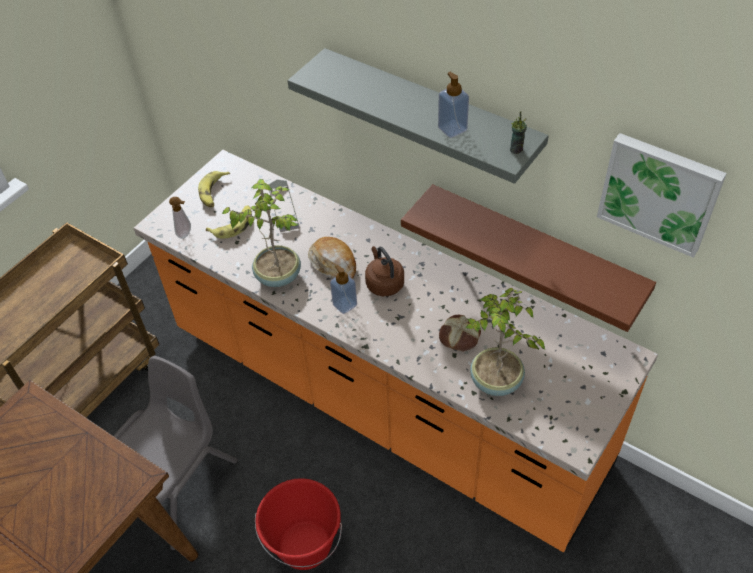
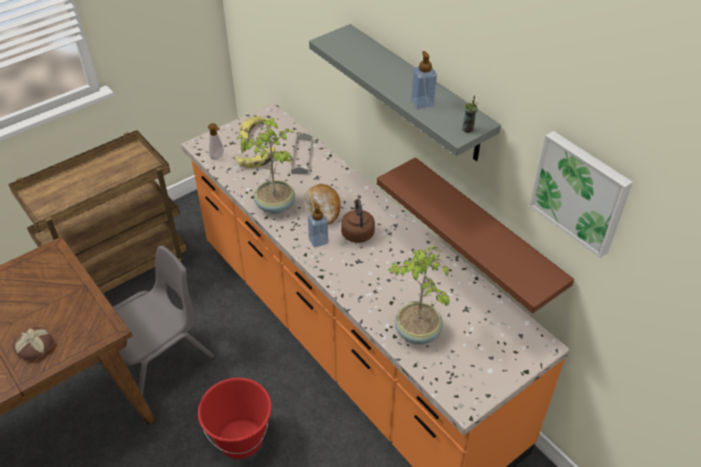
camera: 15 degrees right, 5 degrees down
(460, 336) = (402, 289): bread -> bread (35, 347)

